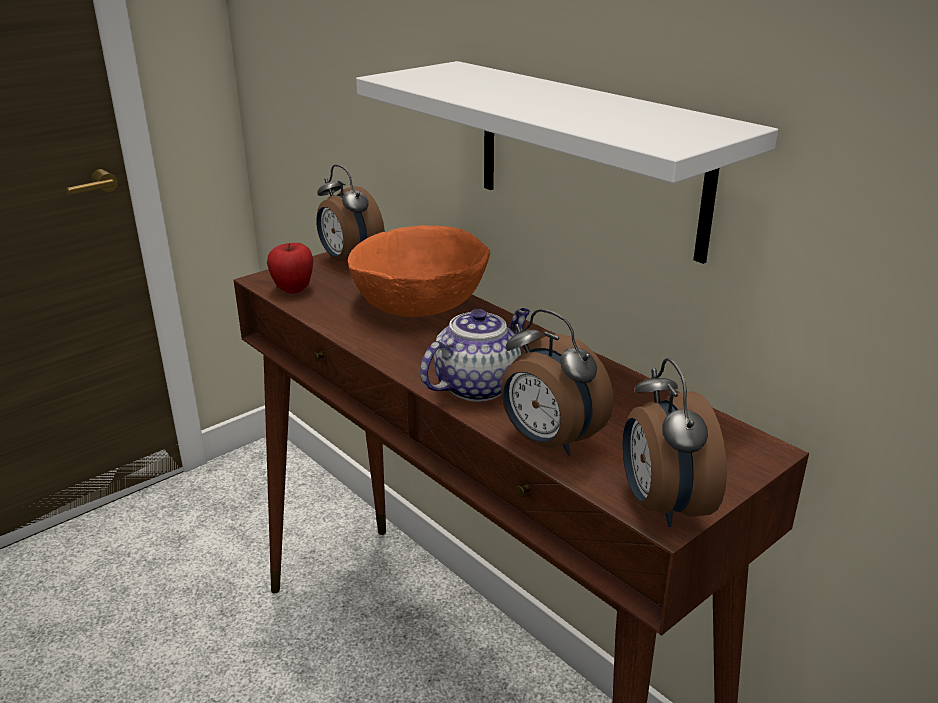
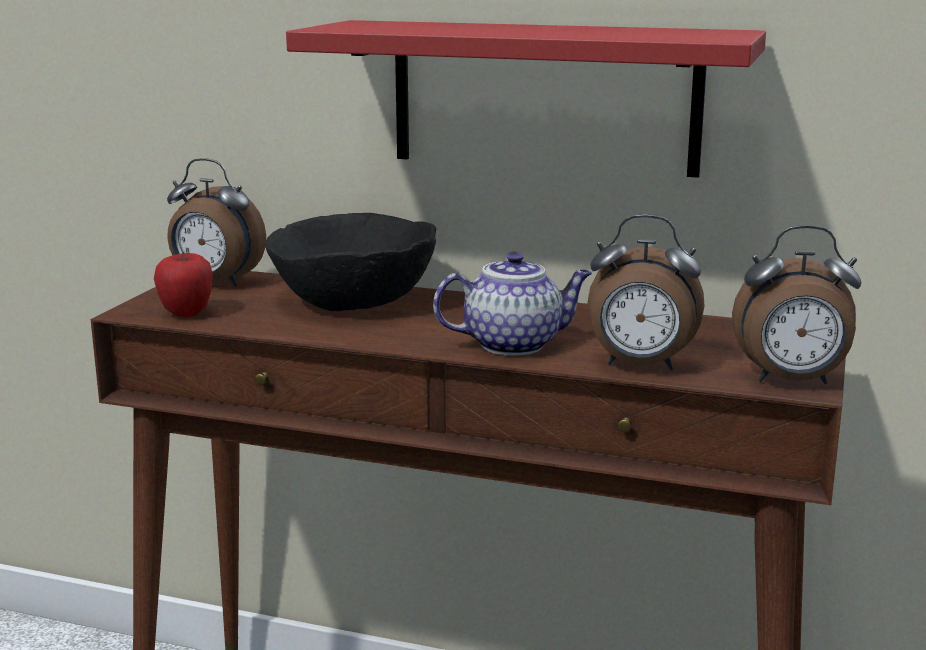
camera: 30 degrees left, 10 degrees down
(418, 304) = (352, 301): orange bowl -> black bowl
(477, 385) = (514, 344): teapot -> teapot turned 60 degrees clockwise
(588, 157) = (544, 97): white shelf -> red shelf
(661, 505) = (791, 381): alarm clock -> alarm clock turned 45 degrees counterclockwise

